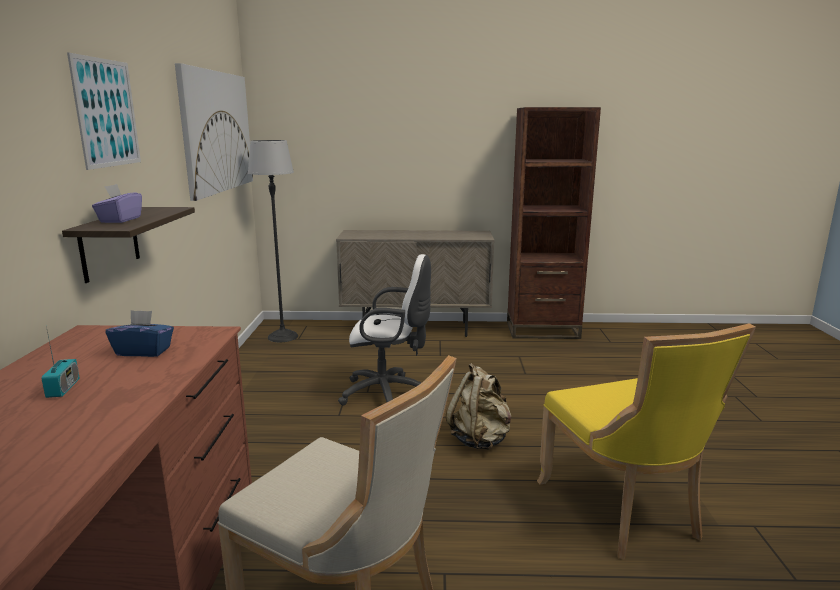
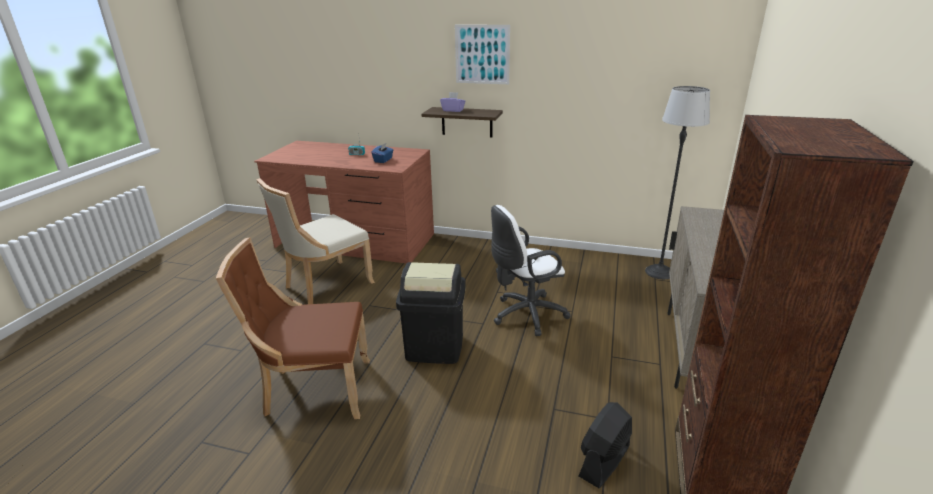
camera: 105 degrees right, 10 degrees up
(217, 132) = (652, 73): picture -> none
(388, 394) = (525, 315): white office chair -> white office chair turned 45 degrees clockwise
(480, 439) = (435, 347): beige backpack -> black trash can
(561, 356) = (604, 461): none -> black fan
(623, 511) = (314, 390): yellow chair -> brown chair

